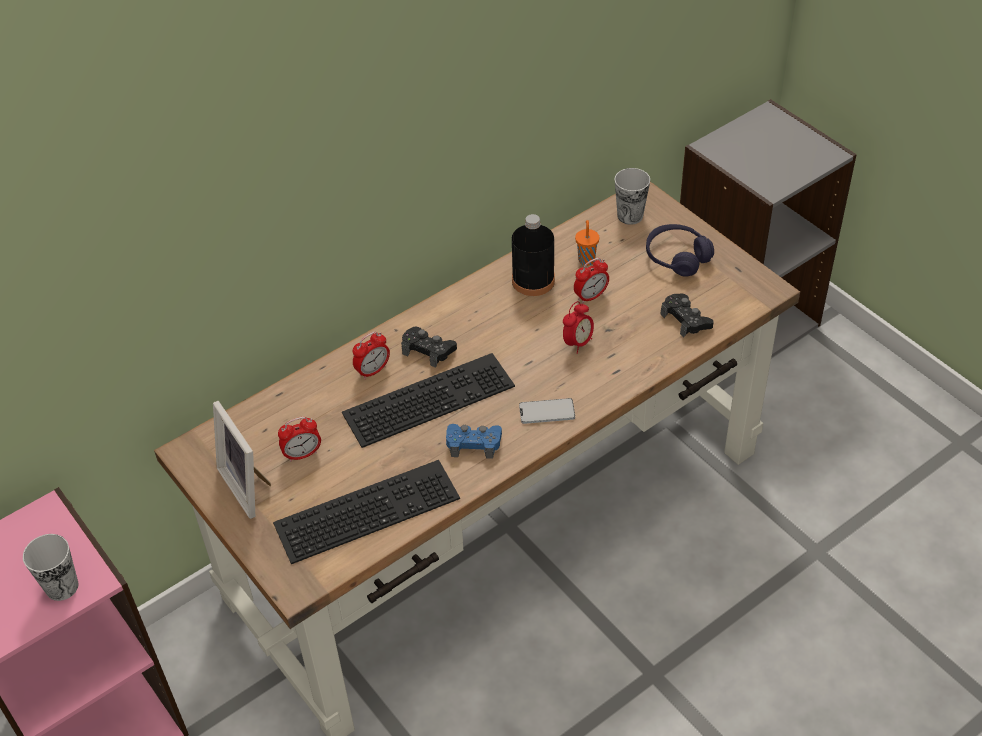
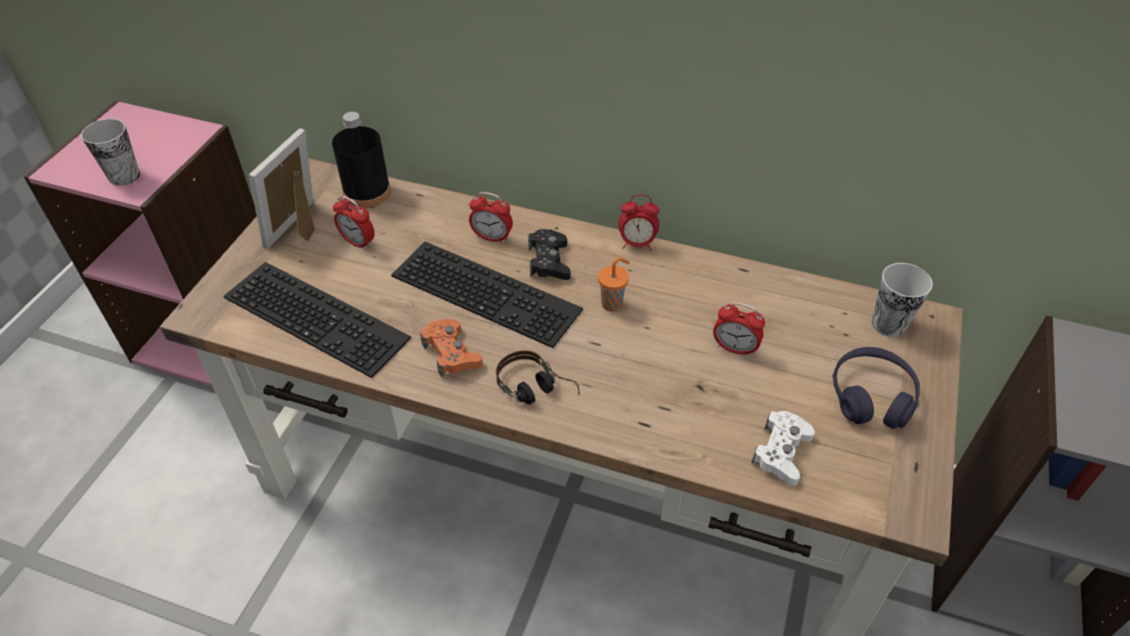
camera: 55 degrees right, 0 degrees up
(474, 444) = (451, 353): blue game controller -> orange game controller
(533, 281) = (712, 292): black bottle -> black bottle (367, 192)
(547, 412) = (537, 391): phone -> headphones
(578, 343) = (657, 370): alarm clock -> alarm clock (637, 244)
(586, 259) = (785, 319): orange cup -> orange cup (613, 303)
(685, 319) = (781, 452): black game controller -> white game controller

